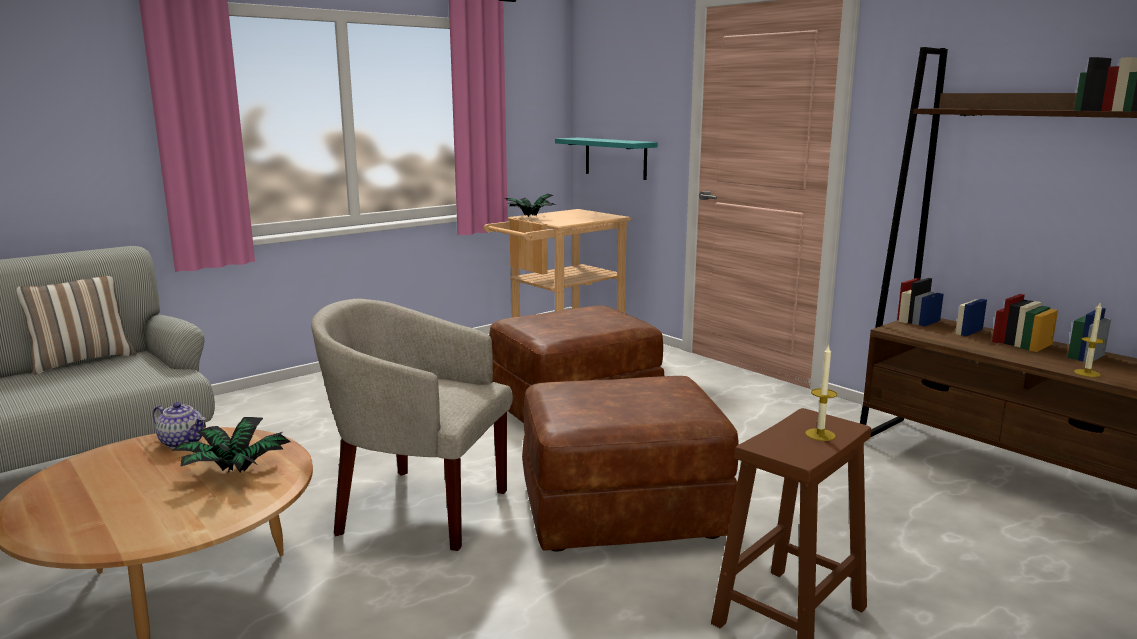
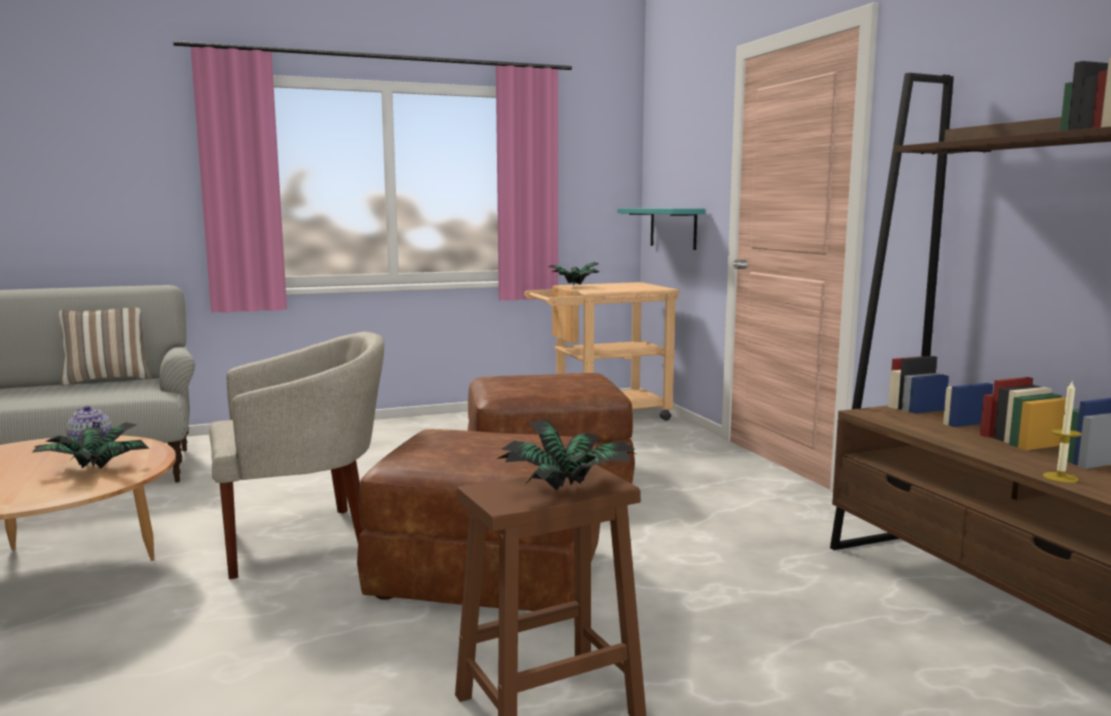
camera: 20 degrees right, 5 degrees down
(417, 508) = (303, 541): beige armchair -> beige armchair turned 120 degrees clockwise
(820, 435) = (567, 488): candle -> potted plant

